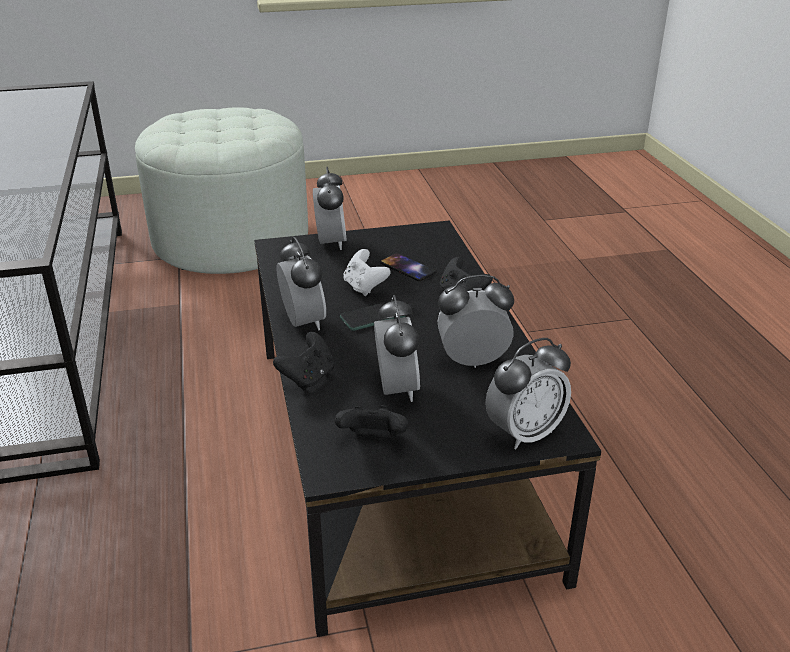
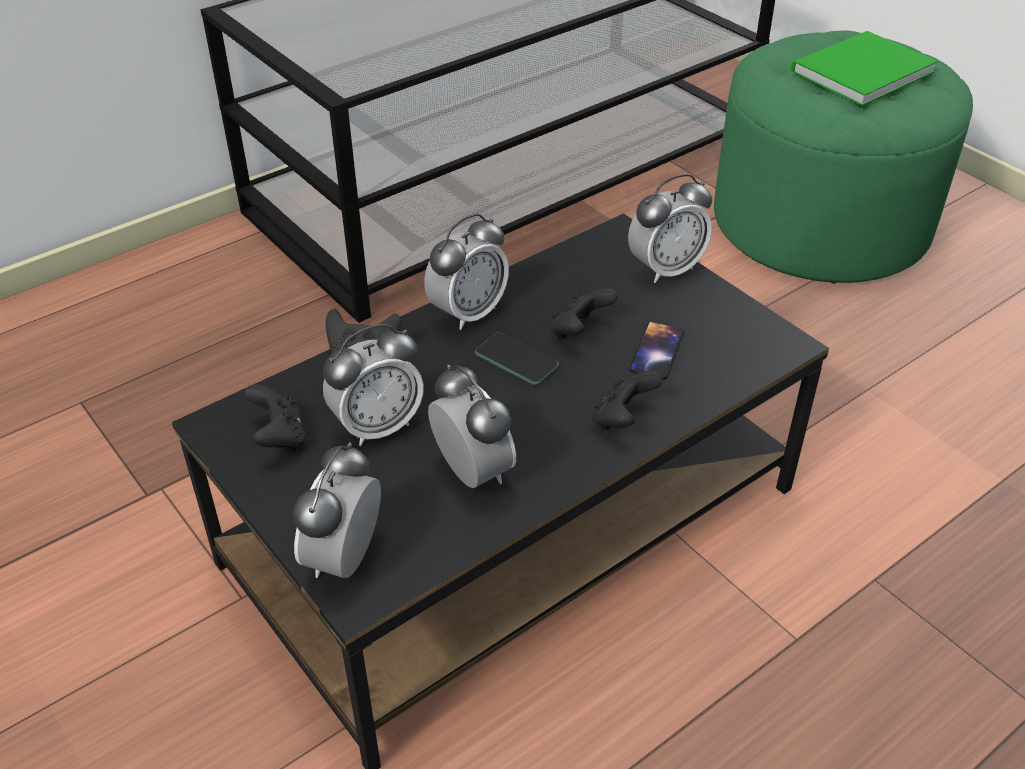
camera: 65 degrees right, 10 degrees up
(220, 125) = (857, 71): none -> green book
(231, 239) = (820, 222): white ottoman -> green ottoman
(364, 287) = (579, 331): white game controller -> black game controller
(524, 433) = (344, 558): alarm clock -> alarm clock turned 75 degrees clockwise

